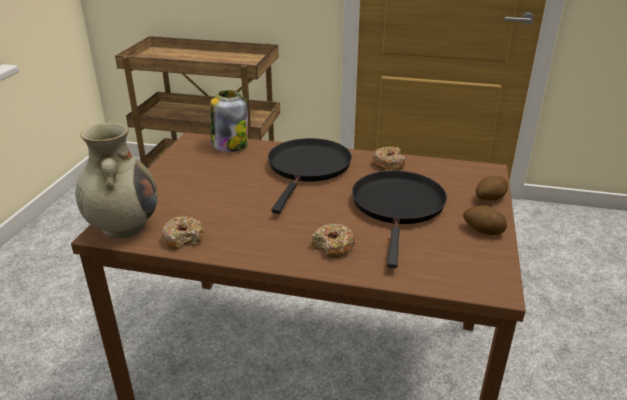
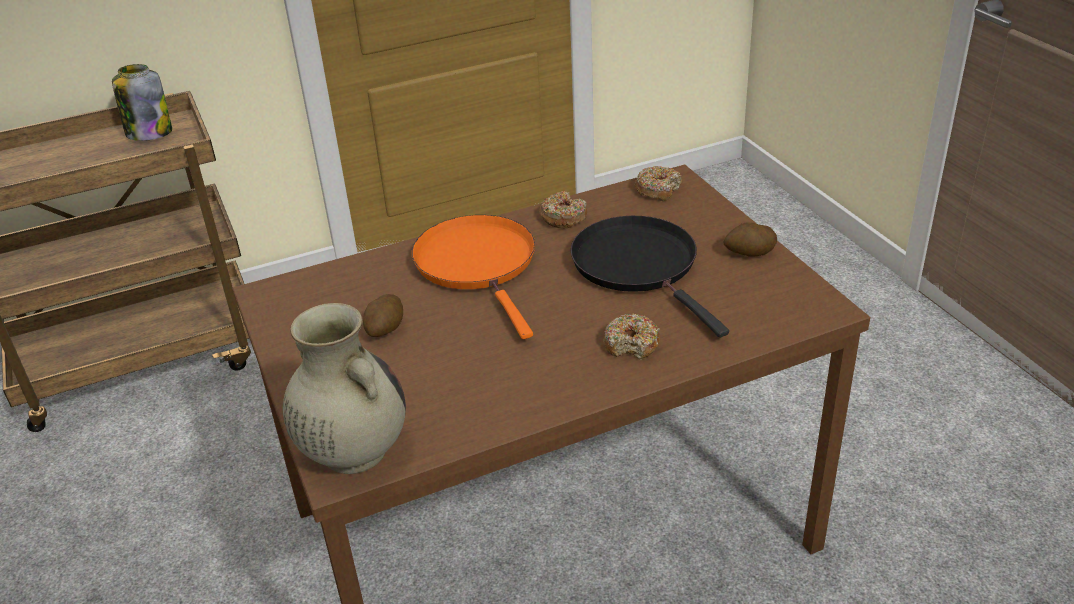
camera: 35 degrees left, 5 degrees up
(183, 238) = (453, 424): donut -> donut (657, 190)
(230, 145) = (330, 278): jar -> jar (149, 132)
(308, 168) = (478, 264): black frying pan -> orange frying pan
(489, 198) = (715, 213): potato -> potato (385, 329)

